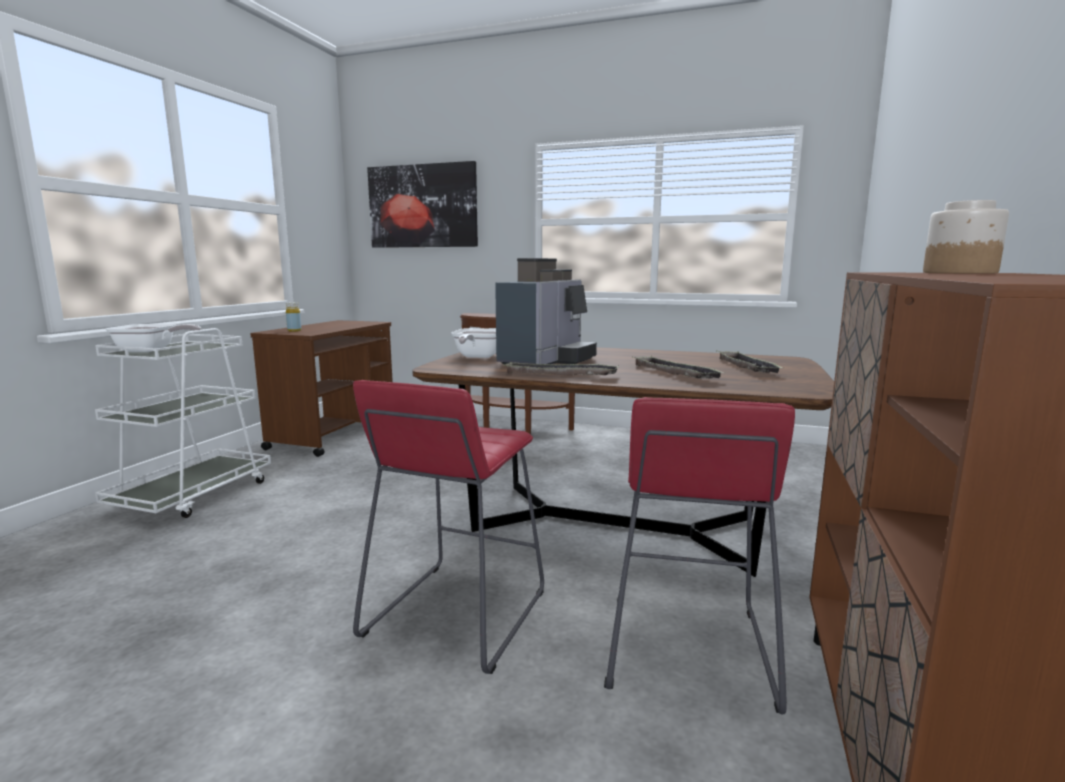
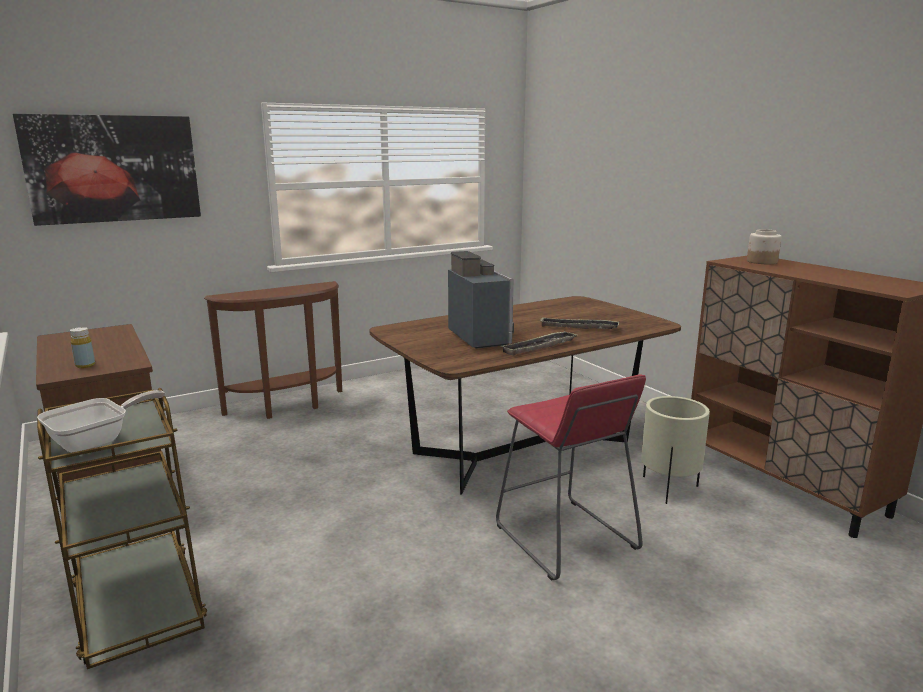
camera: 50 degrees left, 5 degrees up
(194, 495) = (139, 608): white cart -> brown cart
(477, 357) = (428, 347): frying pan -> none
(687, 649) = (668, 488): red stool -> beige planter
(746, 367) = (587, 312): tray -> none

